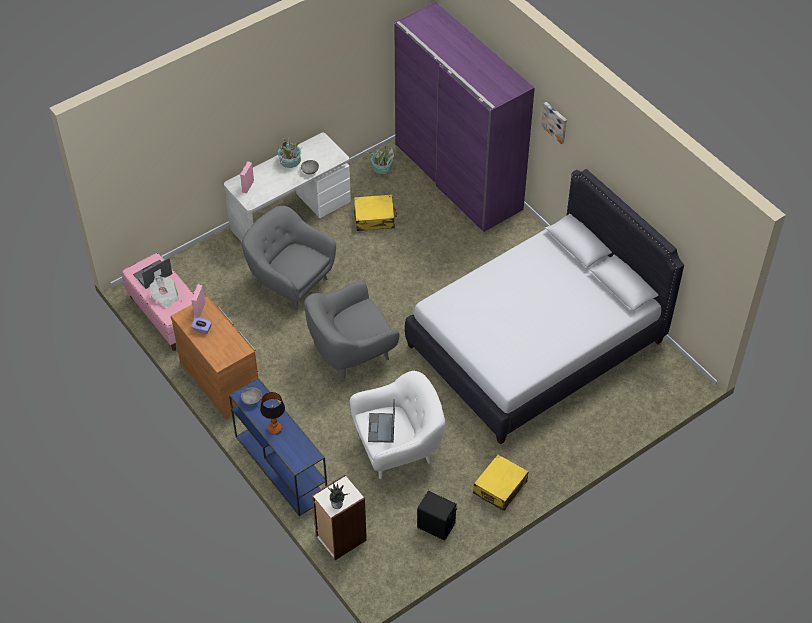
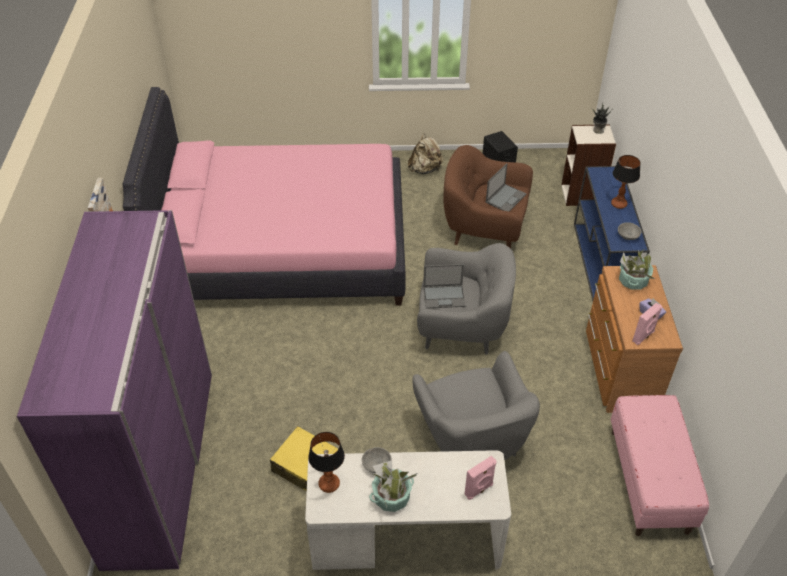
camera: 145 degrees left, 5 degrees down
(152, 274) = (667, 474): laptop -> laptop (444, 296)
(165, 297) = (662, 433): newspaper -> none
(326, 151) = (329, 484): none -> table lamp
(382, 168) = (231, 539): potted plant -> potted plant (632, 281)
(398, 448) = (484, 230): white armchair -> brown armchair
(500, 487) = (425, 169): yellow suitcase -> beige backpack
(535, 343) = (284, 248): white bed -> pink bed

